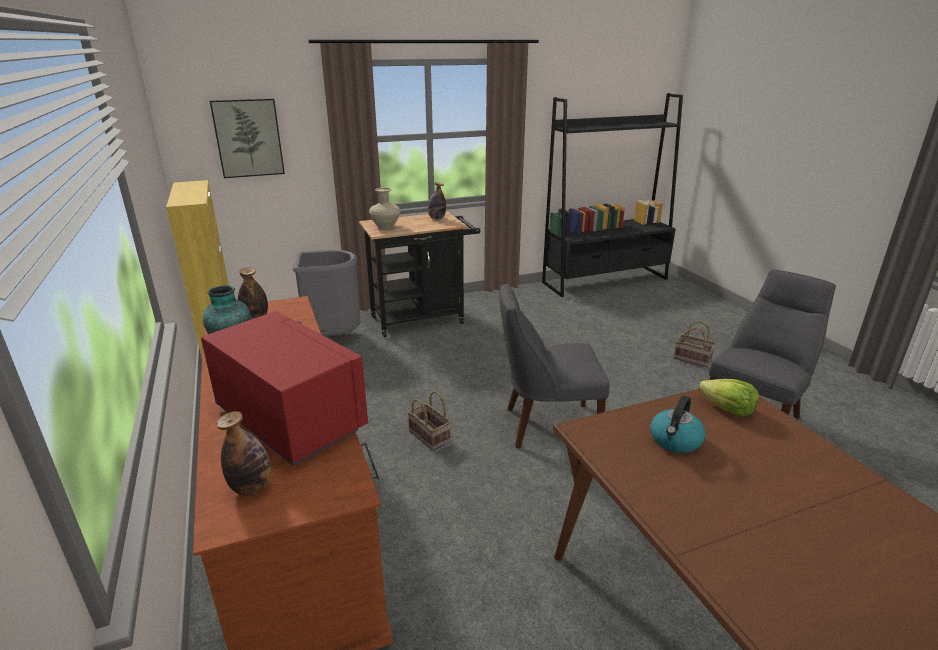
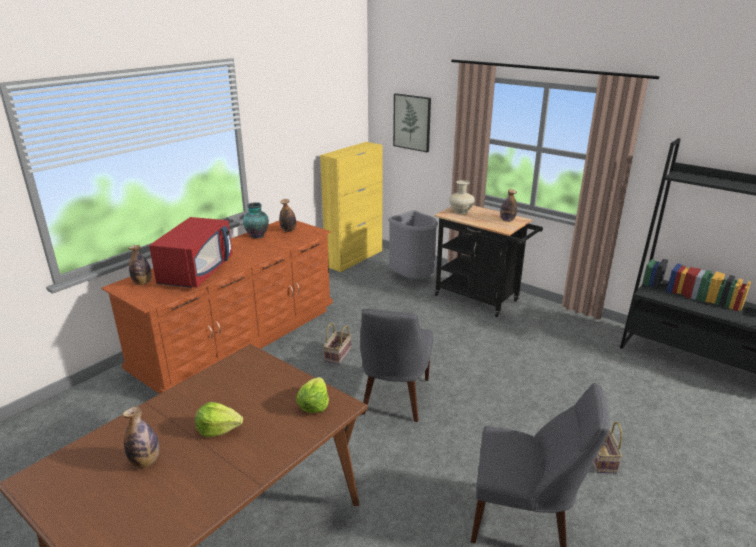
camera: 60 degrees right, 0 degrees up
(546, 426) = (394, 398): grey chair -> grey chair turned 135 degrees counterclockwise
(675, 441) = (256, 388): kettle -> none
(766, 491) = (218, 429): none -> lettuce
(840, 577) = (145, 461): none -> bottle

